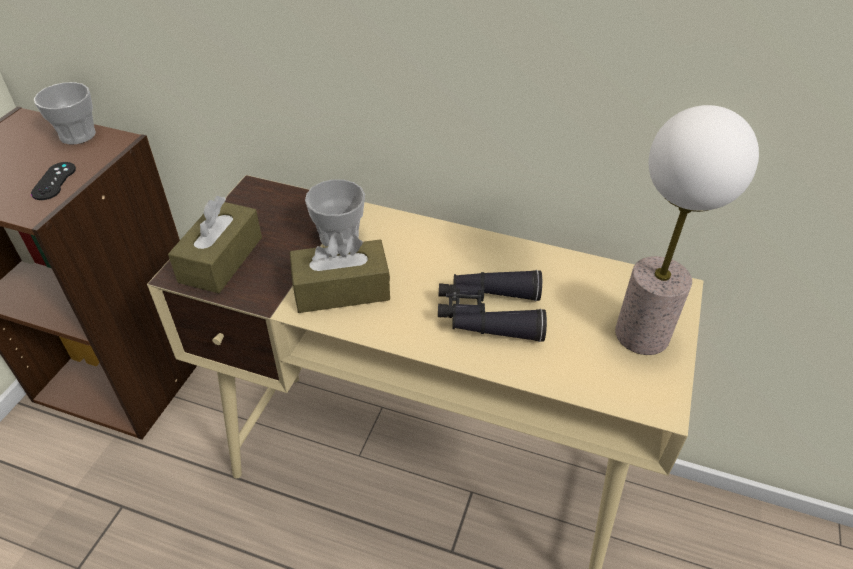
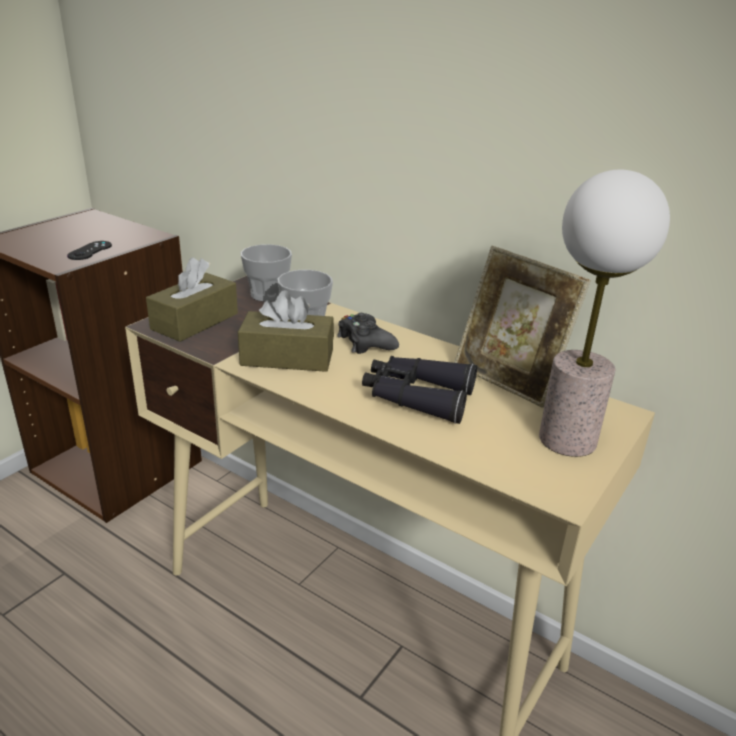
camera: 15 degrees right, 15 degrees down
(77, 135) = (125, 228): cup -> cup (267, 294)
(410, 249) = (365, 342): none -> black game controller
(564, 269) = (508, 379): none -> picture frame

